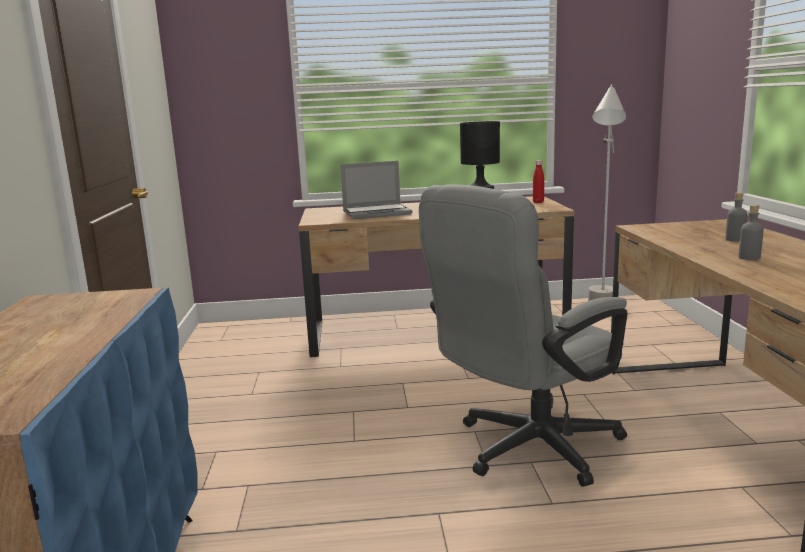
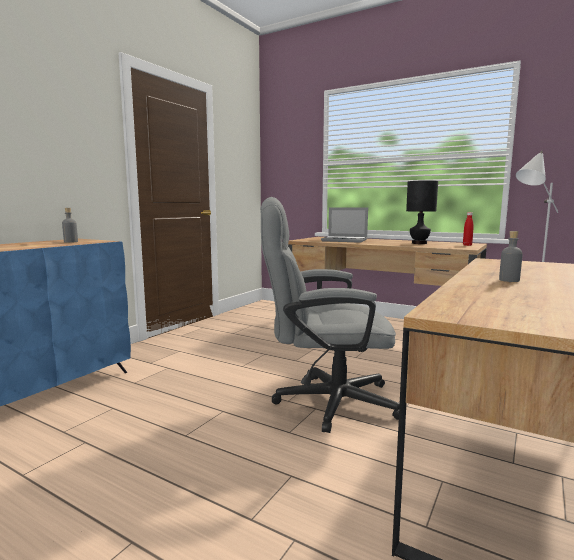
camera: 35 degrees right, 5 degrees down
(735, 239) = (544, 272): grey bottle -> grey bottle (71, 242)

